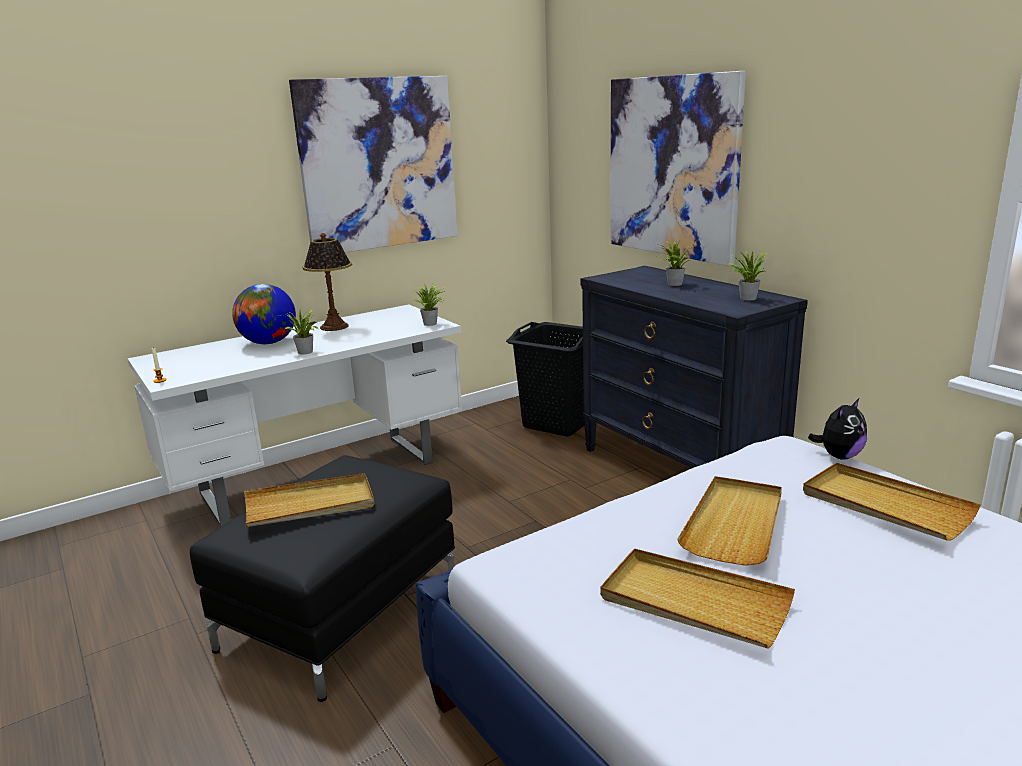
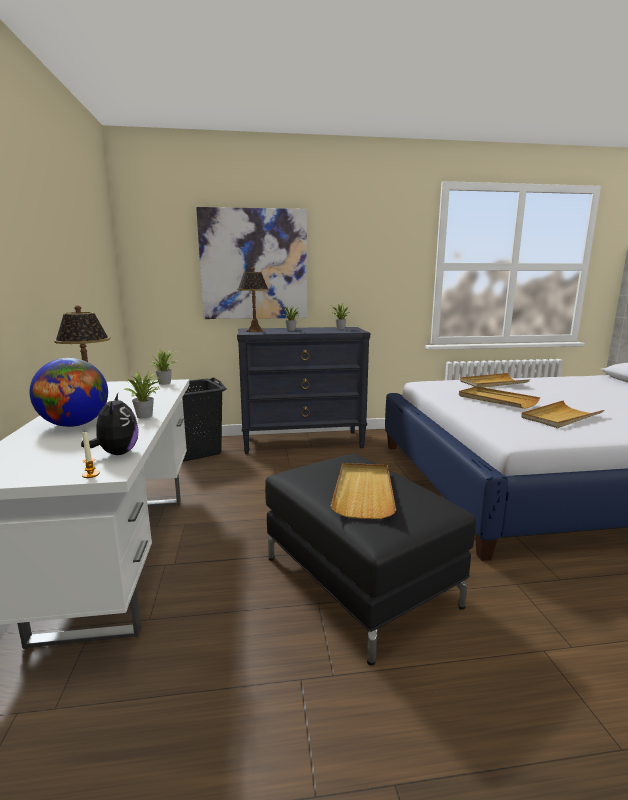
camera: 65 degrees left, 5 degrees down
(379, 164) = (61, 247): picture -> none
(629, 275) = (254, 331): none -> table lamp
(839, 456) = (440, 380): plush toy -> plush toy (117, 453)

